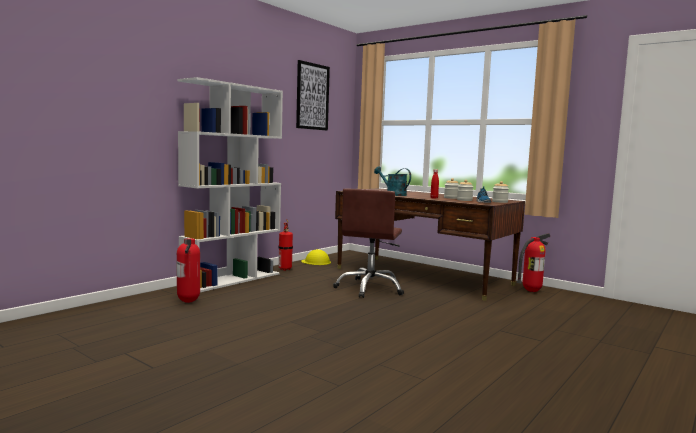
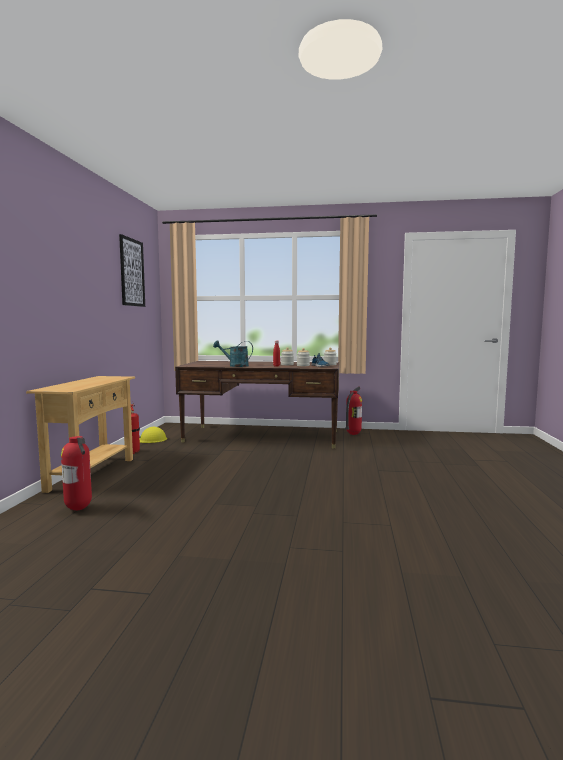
camera: 30 degrees left, 0 degrees up
(232, 280) = (92, 474): white bookcase -> beige console table
(370, 288) = (237, 456): brown office chair -> none

